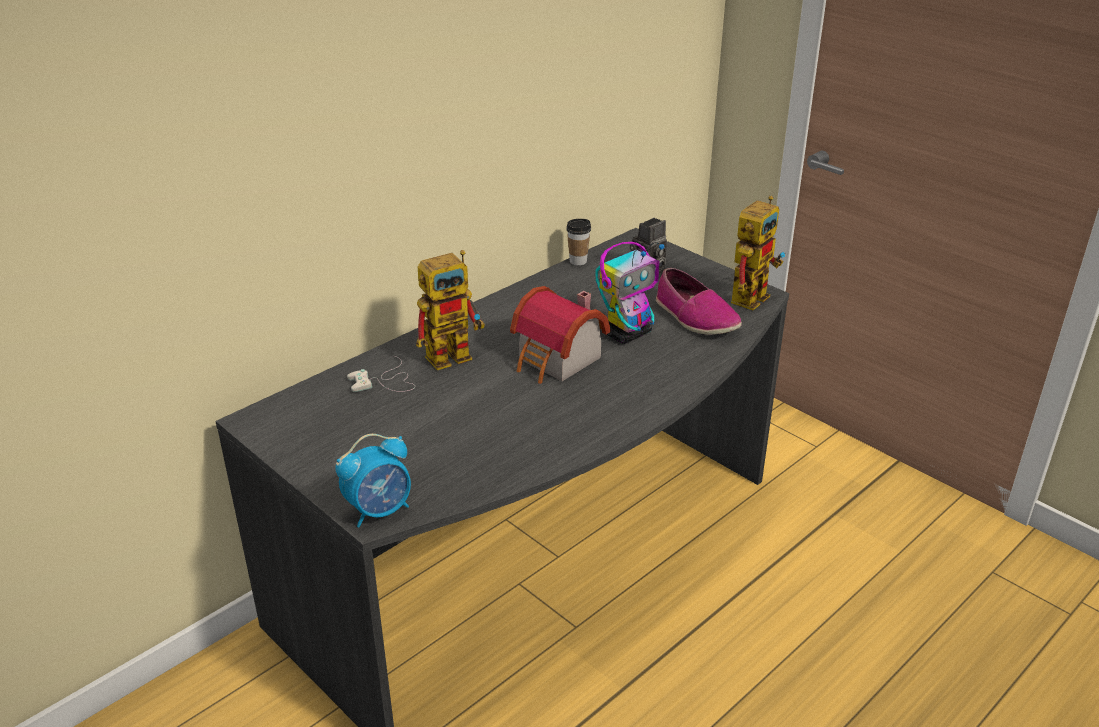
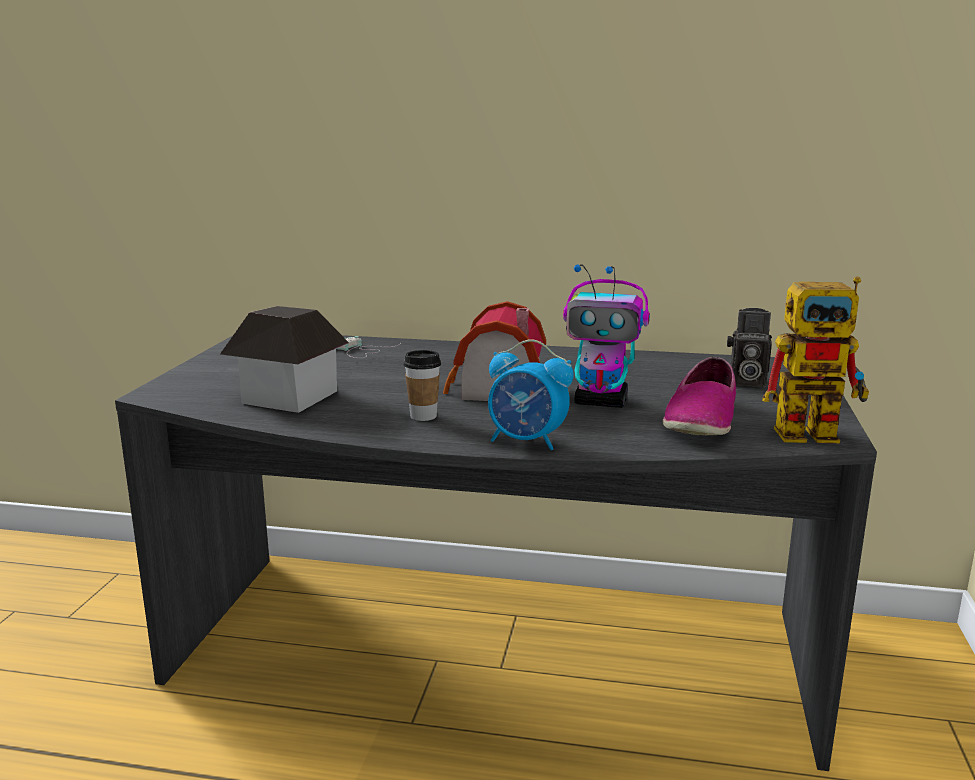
camera: 55 degrees right, 15 degrees down
(379, 510) = (167, 393): alarm clock -> alarm clock (527, 441)
(455, 353) = (443, 359): toy robot -> none
(467, 451) = (289, 397): none -> toy house
(578, 261) = (695, 356): cup -> cup (423, 416)

